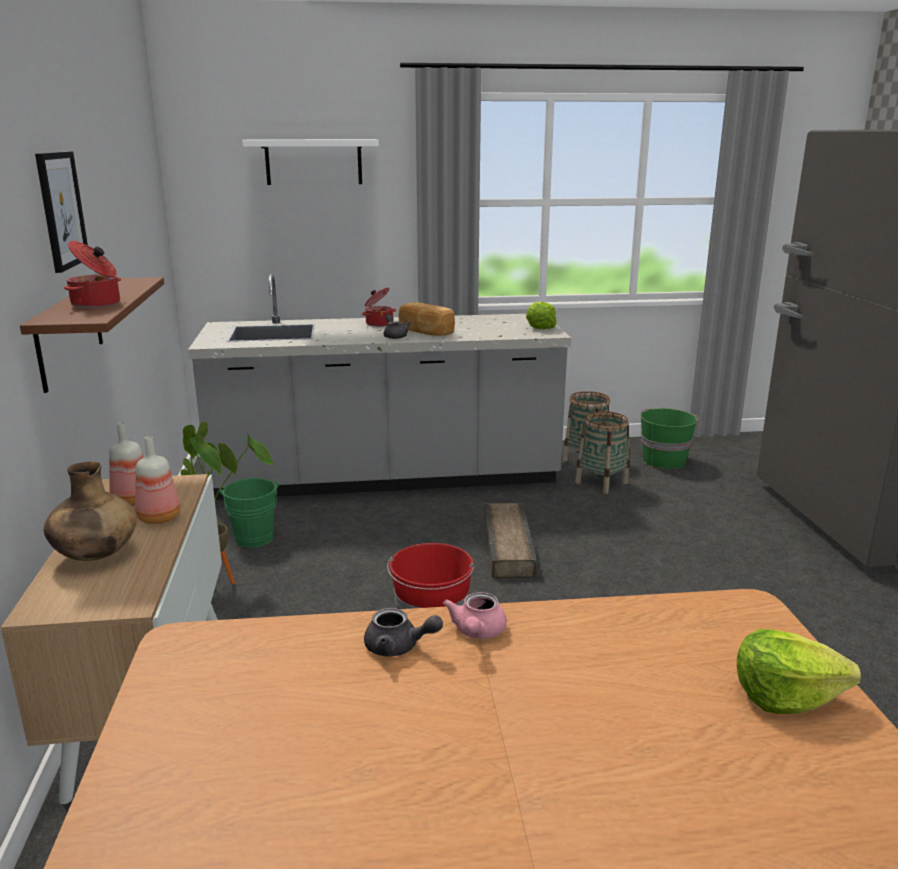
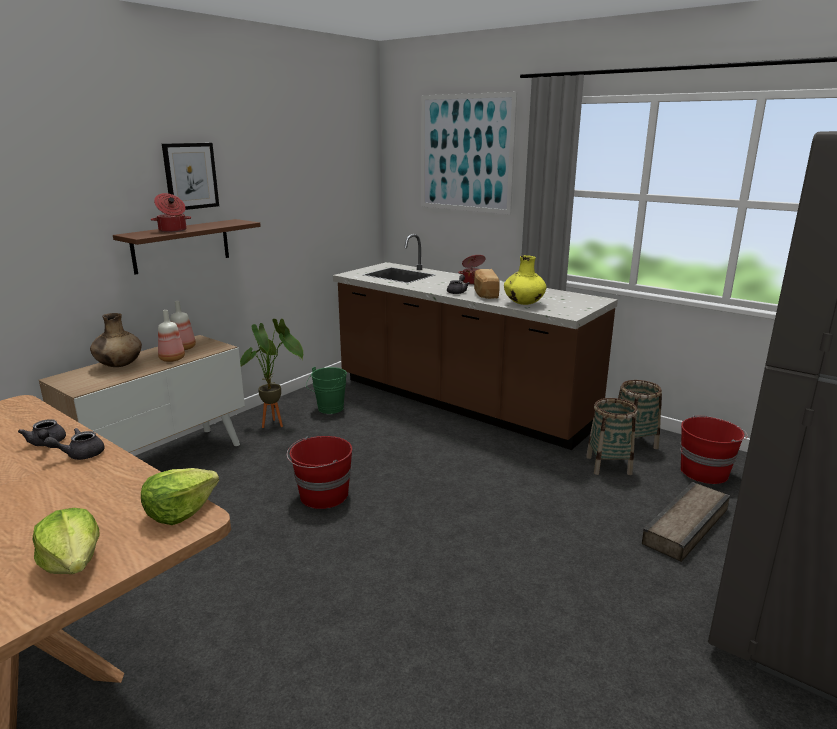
camera: 45 degrees right, 0 degrees up
(313, 162) = (465, 153): white shelf -> picture
(386, 478) = (461, 402): grey counter -> brown counter
(477, 632) = (80, 455): pink teapot -> grey teapot
(488, 333) = (523, 304): none -> yellow vase
(509, 545) = (453, 475): crate -> crate (687, 526)
(540, 327) = (577, 308): lettuce -> lettuce (180, 511)
(664, 460) = (705, 472): green bucket -> red bucket

